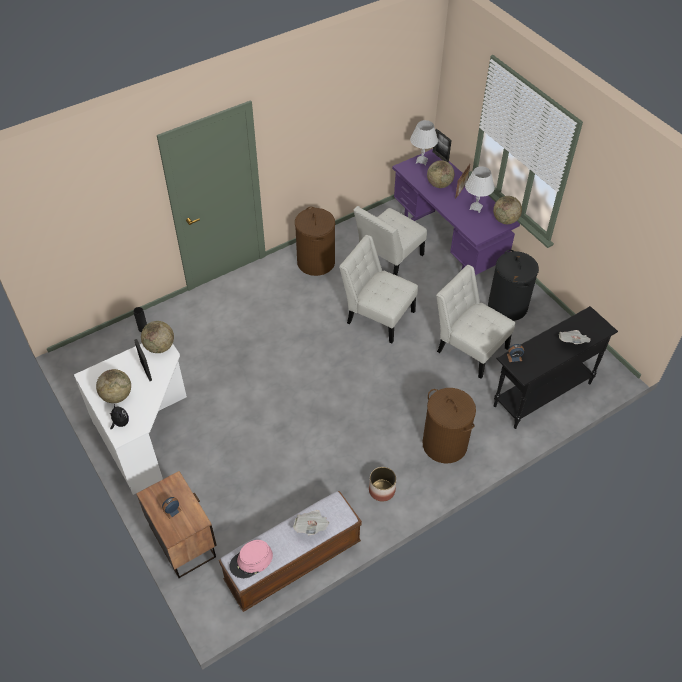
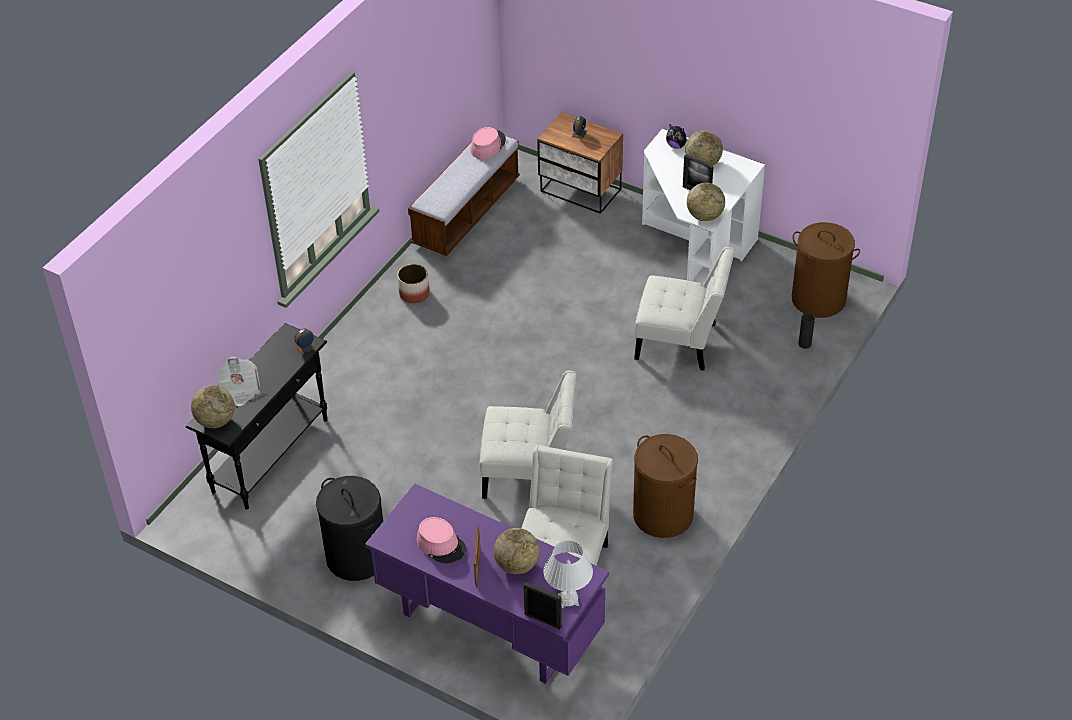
camera: 155 degrees right, 5 degrees down
(311, 526) = (451, 184): newspaper -> none
(444, 444) = (367, 358): brown laundry basket -> brown laundry basket (818, 299)
(469, 347) = (386, 478): white chair -> white chair (681, 343)
(476, 208) = (441, 544): white table lamp -> pink hat
(505, 220) = (388, 540): globe -> globe (215, 421)

